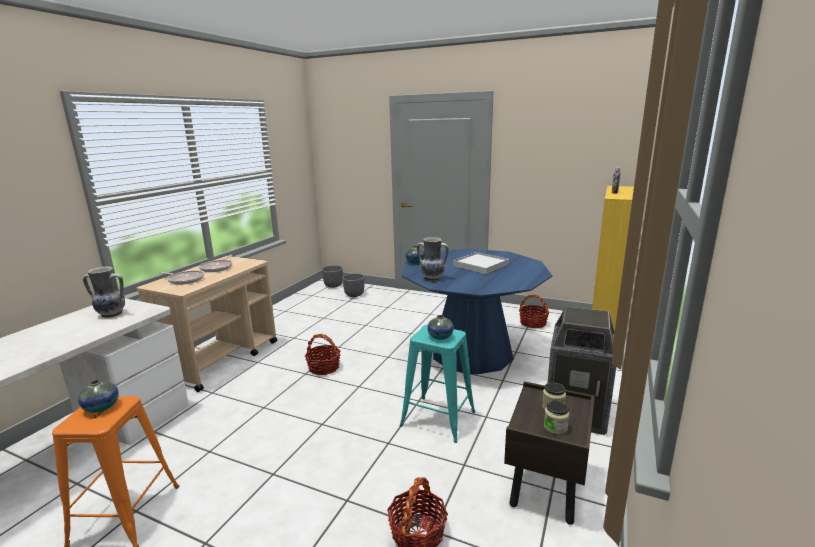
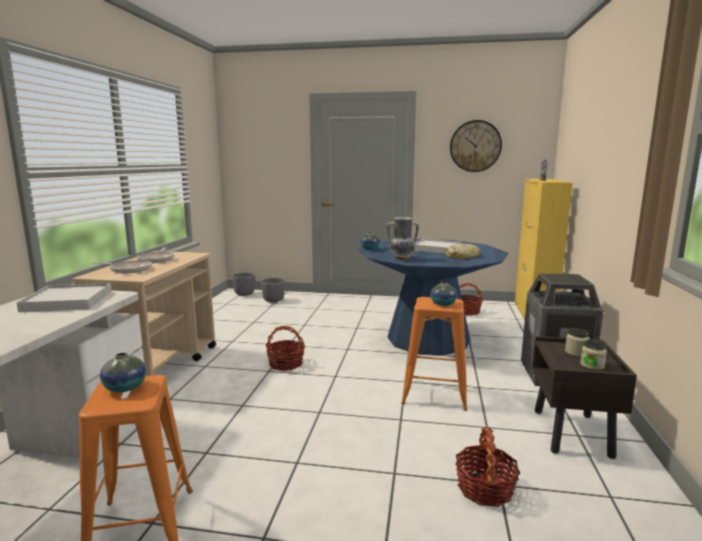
camera: 15 degrees left, 5 degrees down
(111, 314) = (68, 301): vase -> white tray
(438, 419) = (435, 394): turquoise stool -> orange stool
(497, 278) = (462, 256): none -> bread
(554, 149) = (475, 146): none -> wall clock

